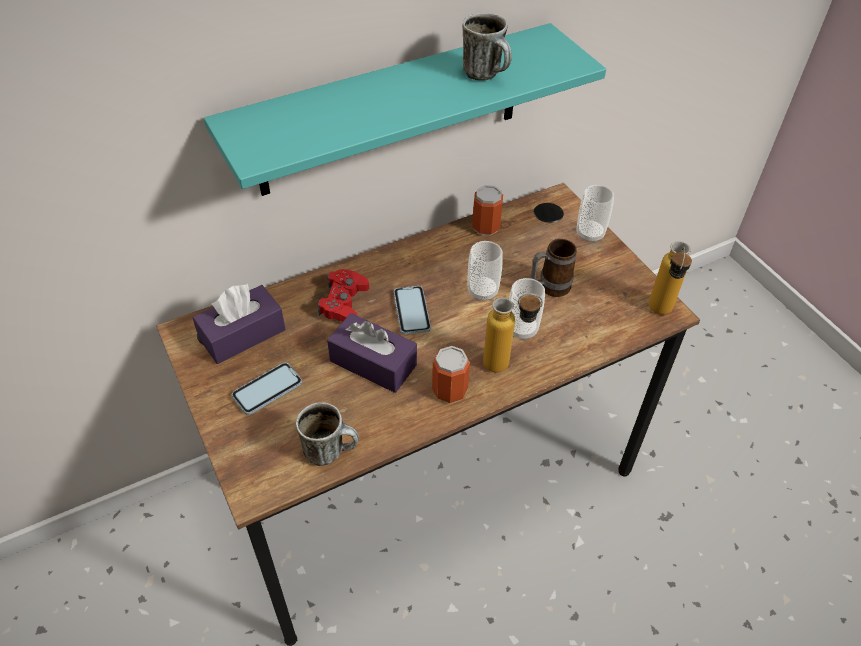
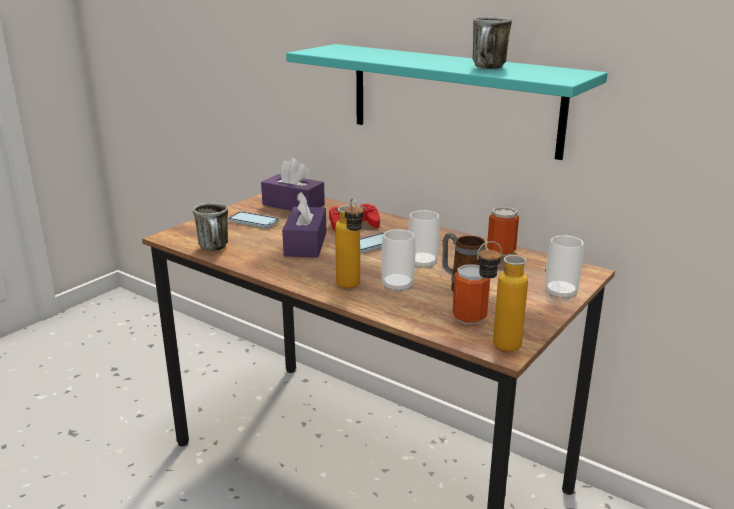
camera: 65 degrees right, 25 degrees down
(449, 390) = (303, 273): can -> can (469, 317)

